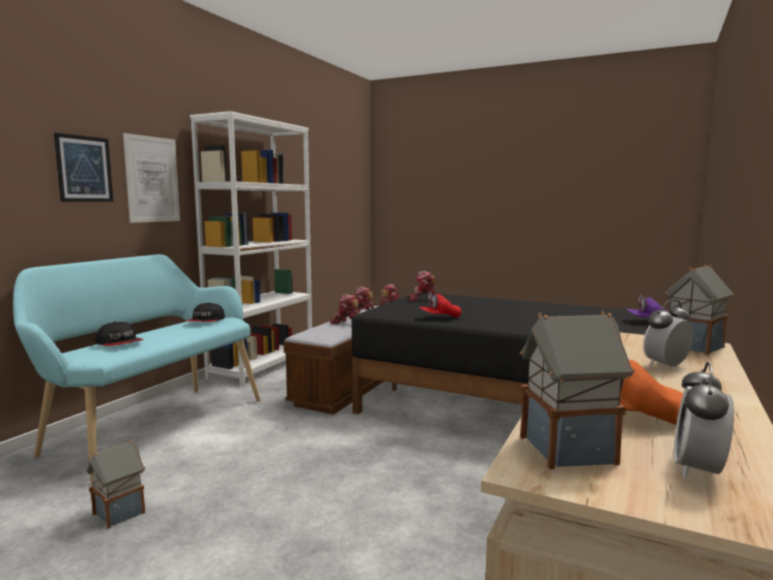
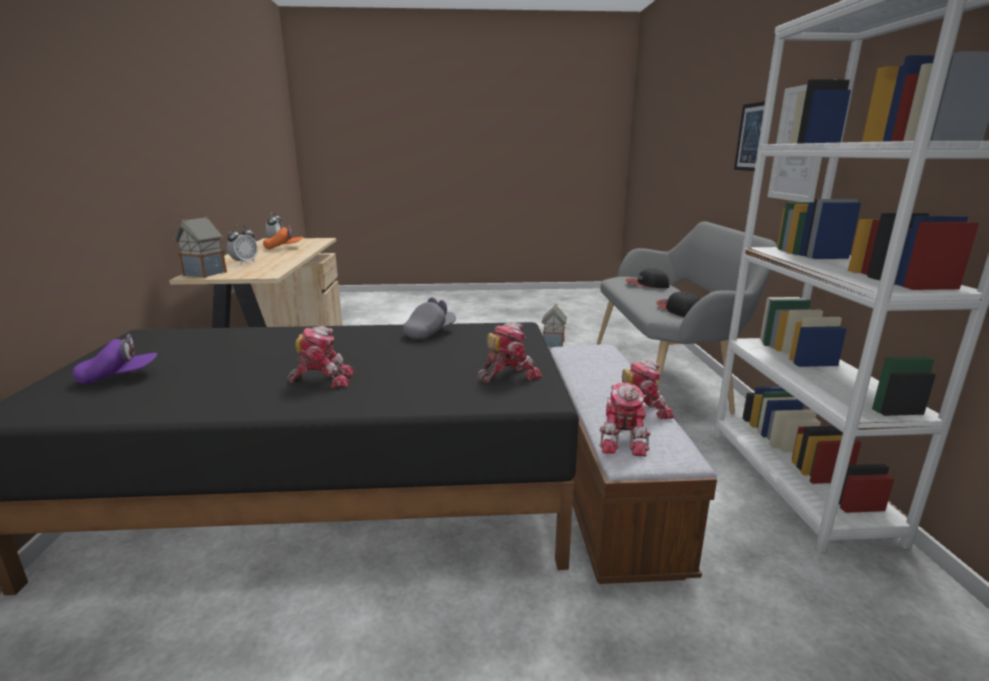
camera: 150 degrees right, 10 degrees up
(151, 425) = (664, 377): turquoise bench -> grey bench
(347, 323) = (602, 377): toy robot -> toy robot (323, 379)
(439, 318) = (430, 333): red cap -> grey cap
(569, 449) = (311, 242): toy house -> none

